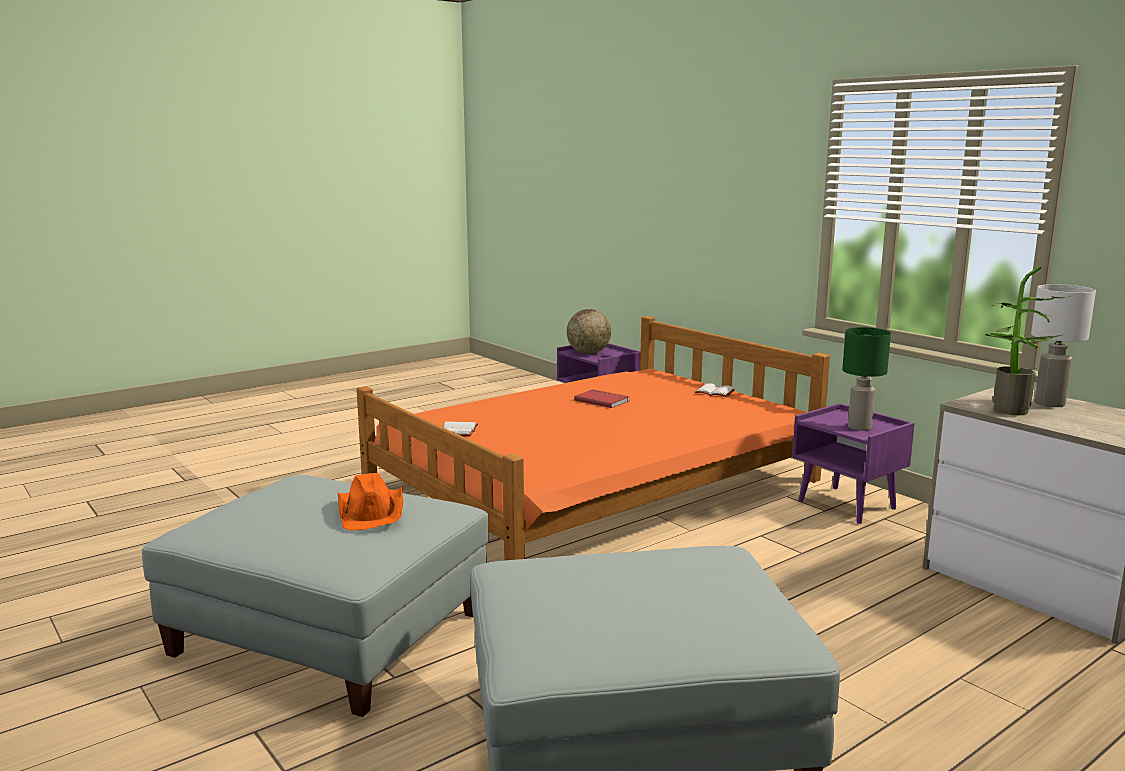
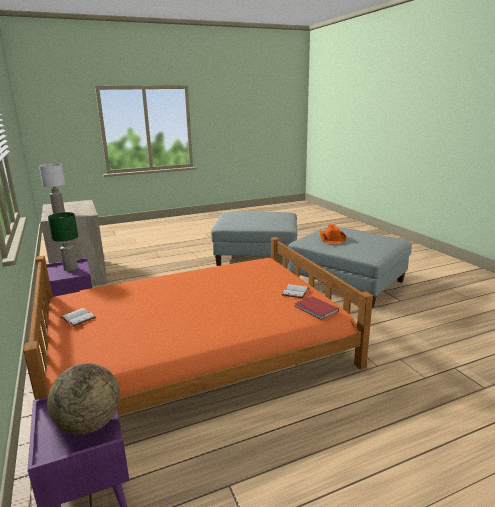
camera: 165 degrees left, 5 degrees up
(602, 400) = (176, 316): red book -> red book (315, 309)
(1009, 412) = (84, 211): potted plant -> none

